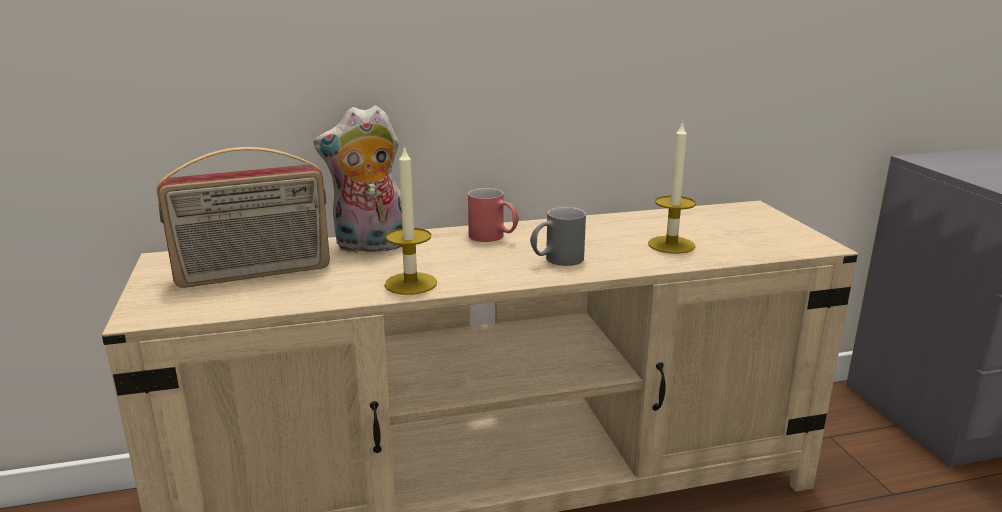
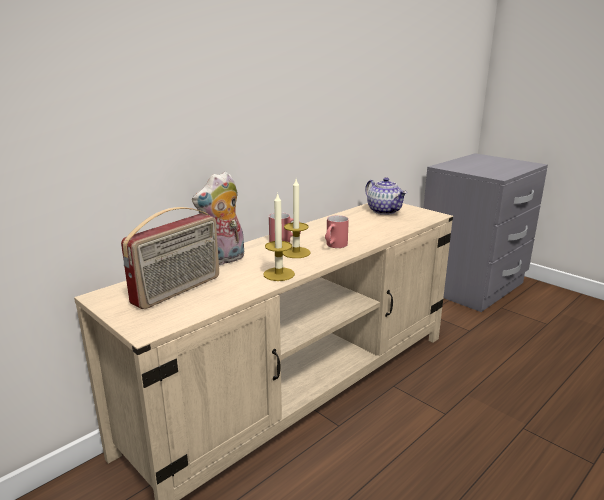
camera: 30 degrees left, 0 degrees up
(556, 261) = (334, 246): grey mug -> red mug
(671, 245) = (375, 227): candle -> candle (296, 252)
(729, 221) = (384, 211): none -> teapot

